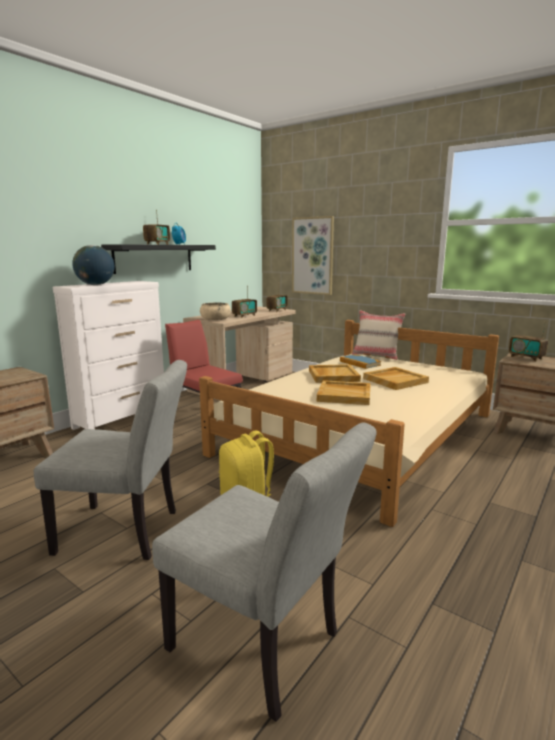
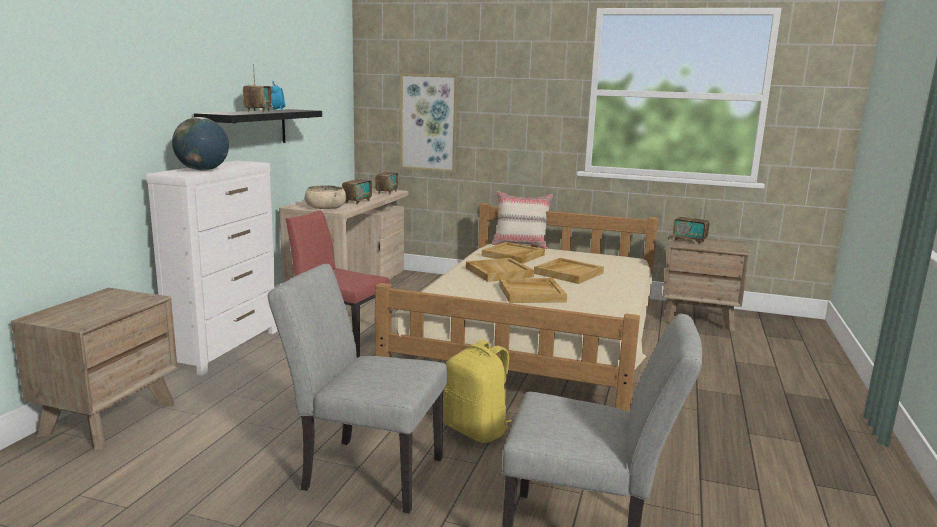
camera: 20 degrees left, 0 degrees up
(127, 532) = (363, 471): grey chair -> grey chair turned 150 degrees counterclockwise
(359, 363) = (513, 255): book -> beige tray

